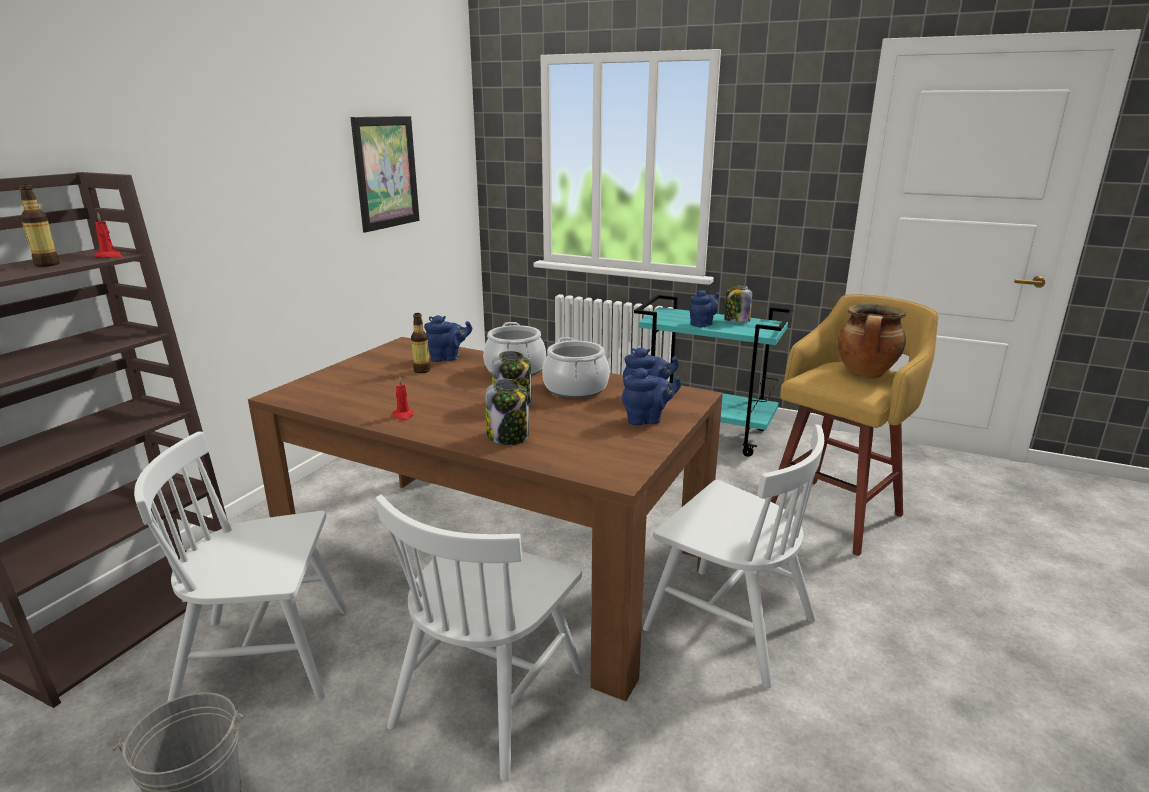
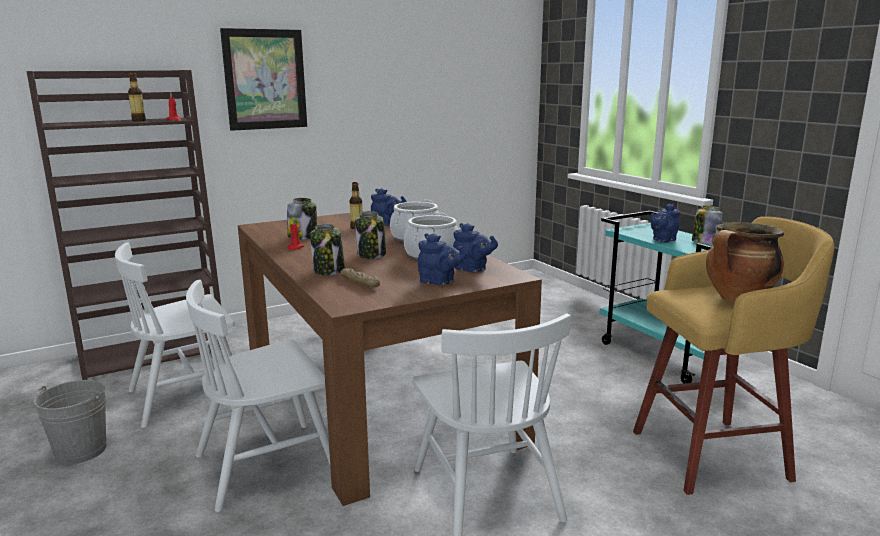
camera: 35 degrees right, 5 degrees down
(266, 657) = (188, 395): white chair -> white chair turned 60 degrees counterclockwise
(380, 397) = (303, 236): none -> jar
(386, 172) = (434, 87): picture -> picture (265, 79)
(574, 443) = (359, 283): none -> bread
(702, 324) = (662, 240): blue teapot -> blue teapot turned 150 degrees clockwise

